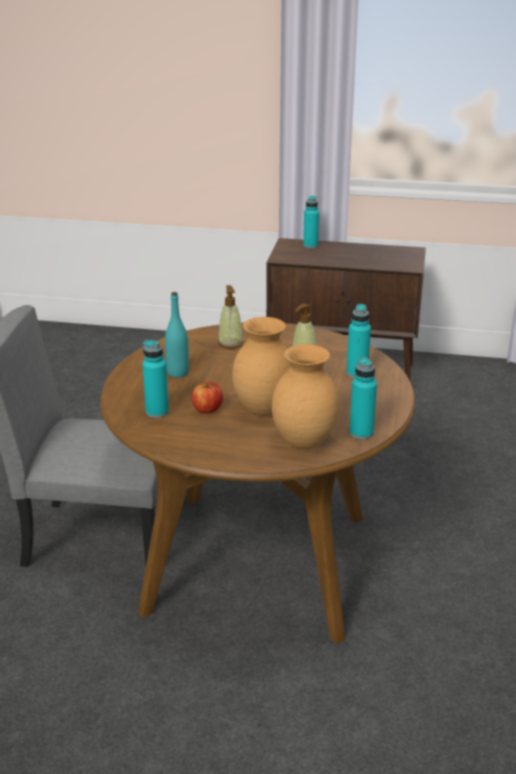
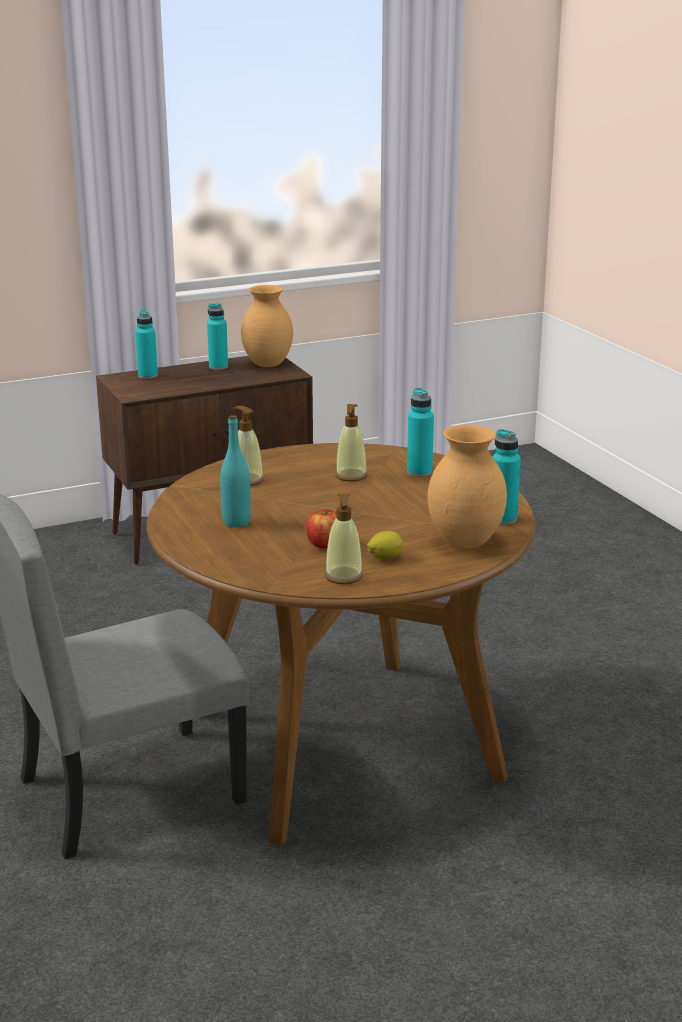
camera: 35 degrees left, 5 degrees down
(157, 412) = (276, 562): turquoise bottle -> turquoise bottle (218, 367)
(182, 439) = (343, 577): none -> soap dispenser
(229, 435) = (385, 558): none -> lemon
(263, 410) = (382, 528): brown vase -> brown vase (267, 365)

